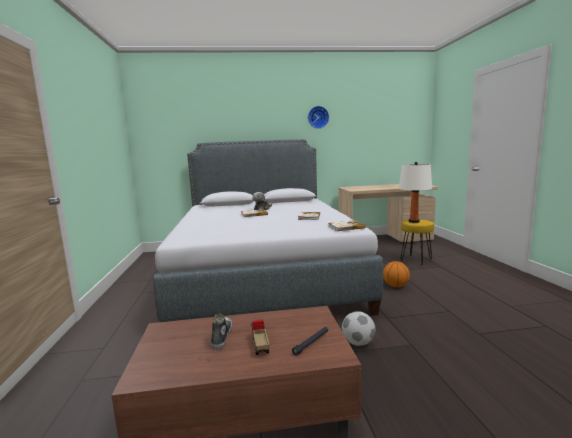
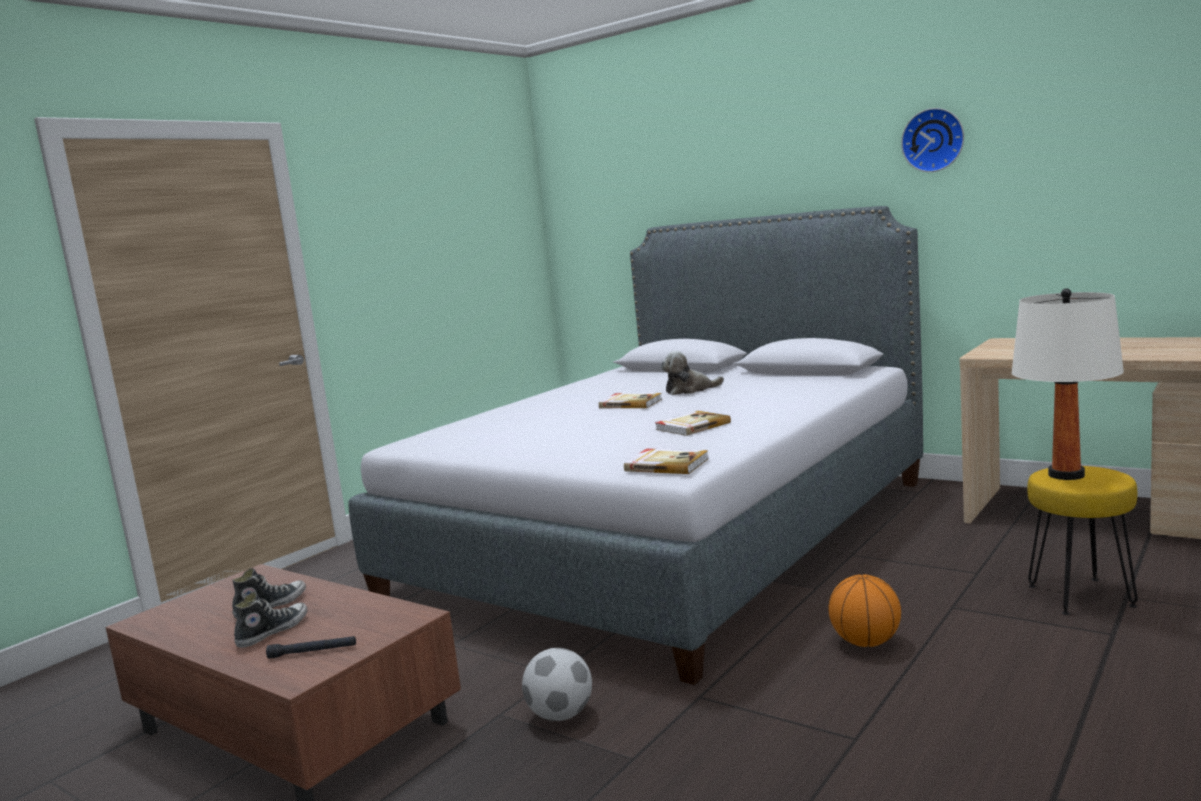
camera: 45 degrees right, 0 degrees up
(260, 345) = (272, 631): toy truck -> shoe

